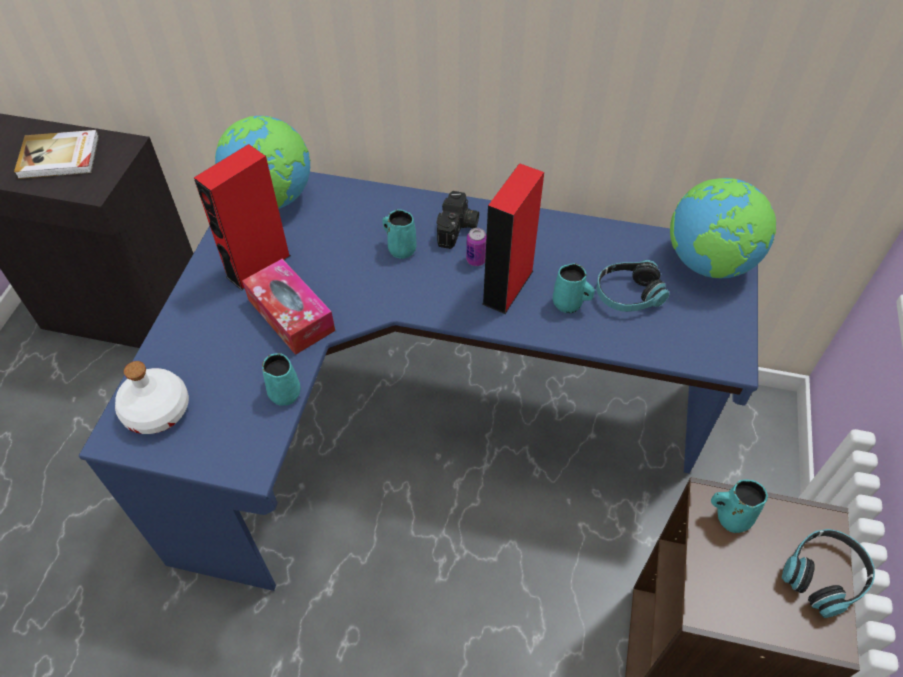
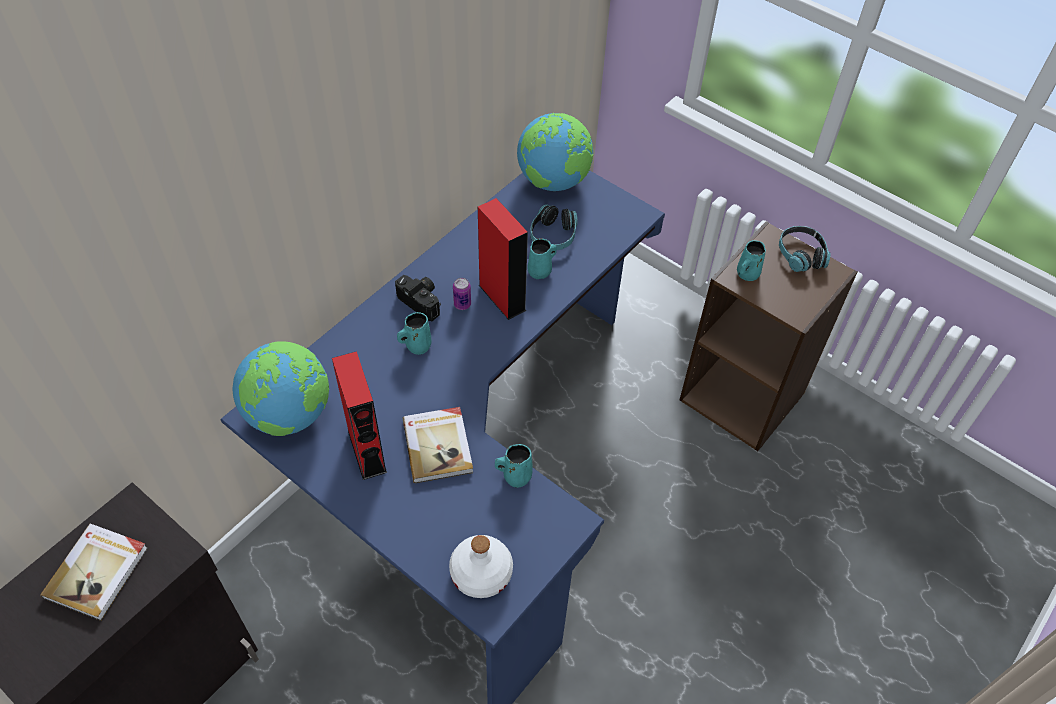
camera: 65 degrees left, 0 degrees up
(291, 315) = (438, 445): tissue box -> book

